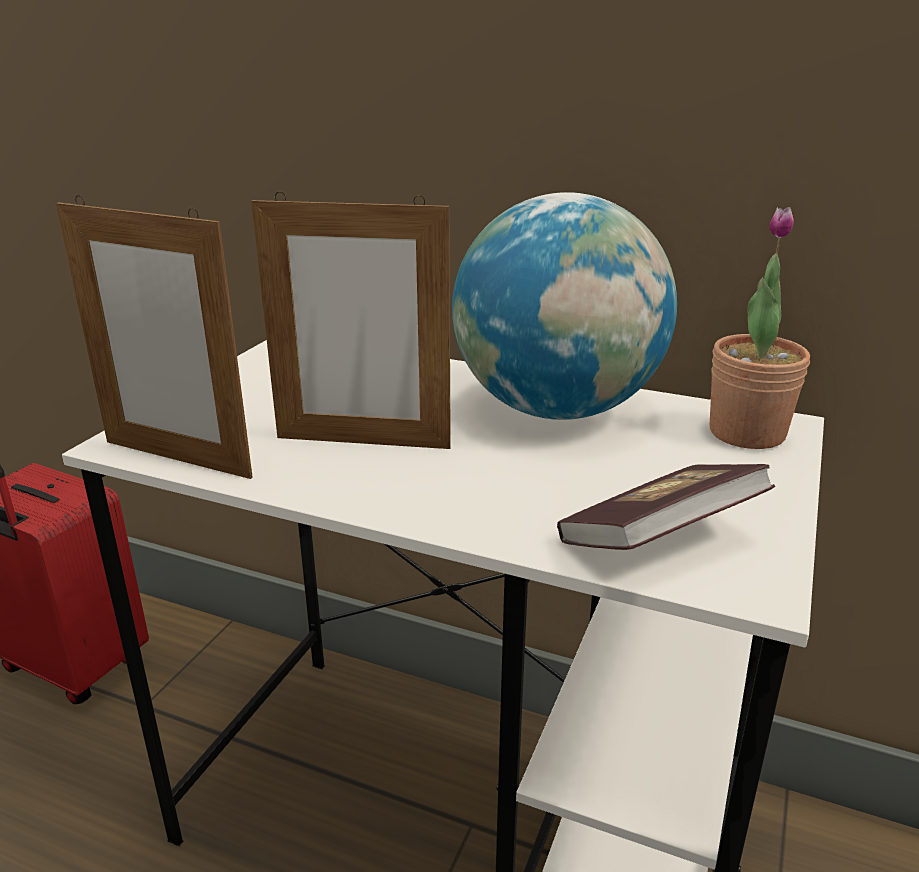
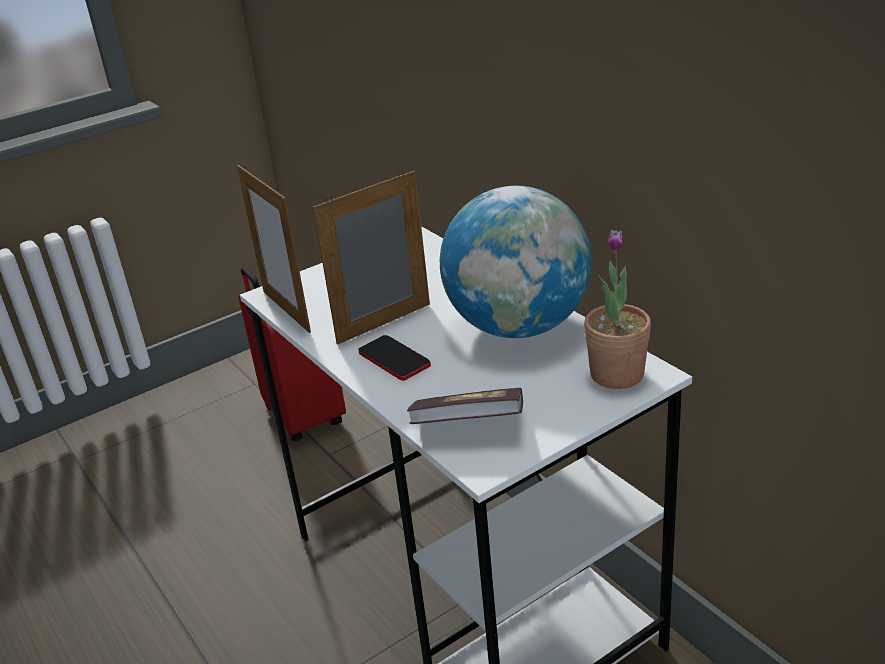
camera: 35 degrees right, 5 degrees up
(363, 442) = (384, 323): picture frame -> picture frame turned 105 degrees clockwise
(433, 482) = (394, 359): none -> phone

